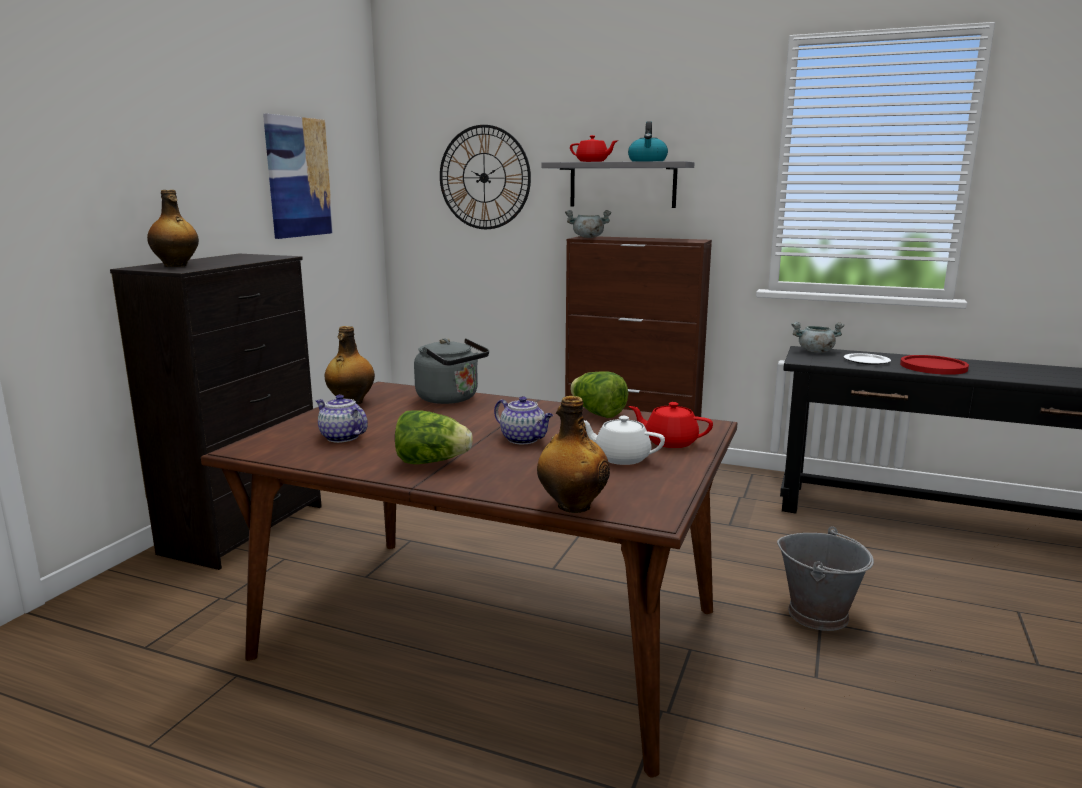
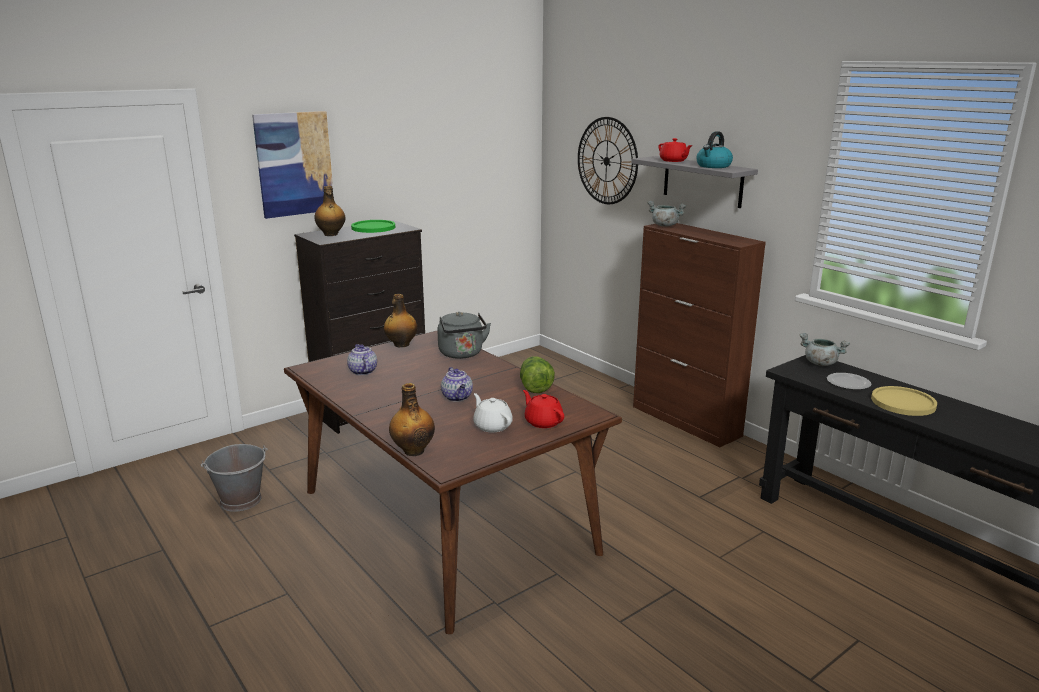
camera: 30 degrees right, 5 degrees up
(228, 258) = (373, 227): none -> green plate
(298, 177) = (456, 159): picture -> picture (294, 164)
(431, 462) = (384, 401): lettuce -> none
(818, 614) = (680, 583): grey bucket -> grey bucket (241, 500)
(933, 367) = (903, 402): red plate -> yellow plate

